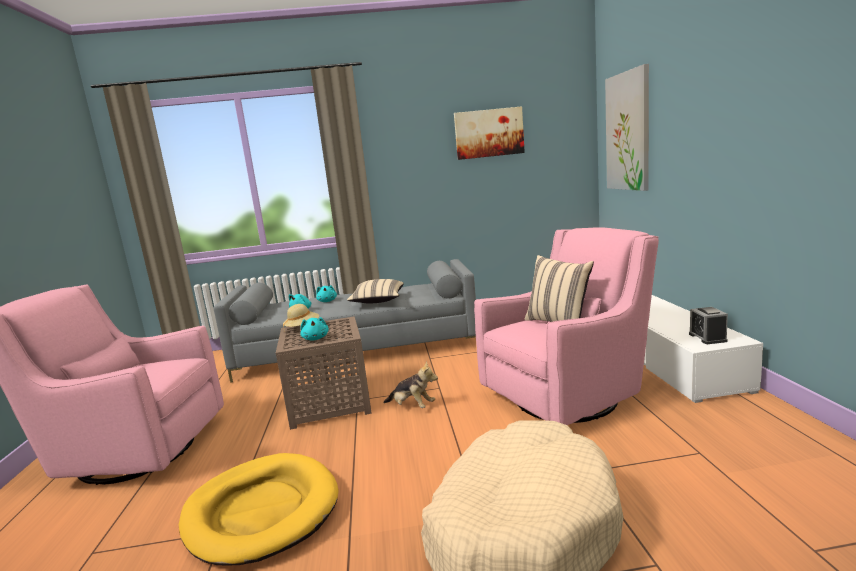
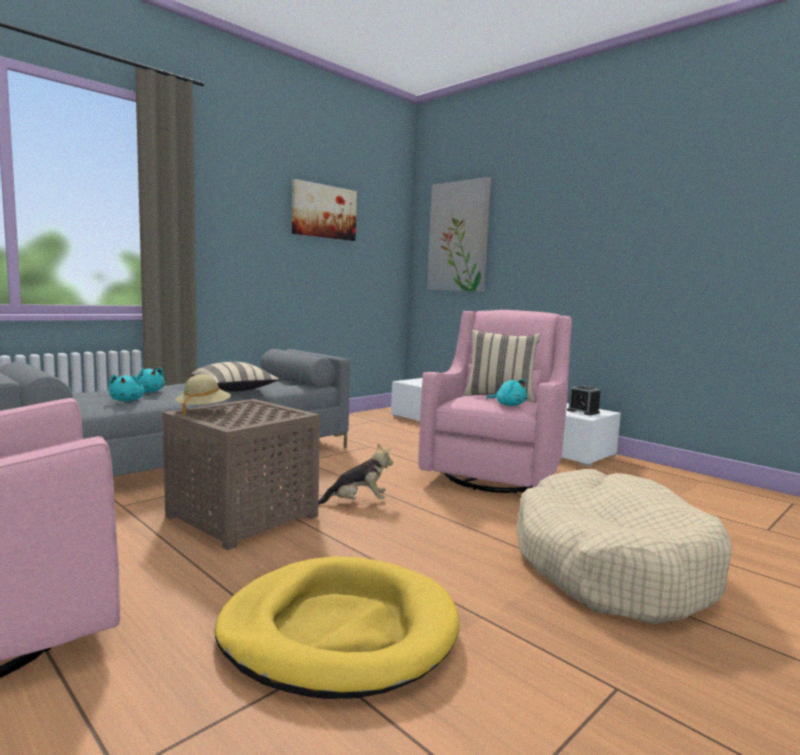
camera: 40 degrees left, 5 degrees down
(315, 338) = (254, 417): turquoise plush toy -> turquoise plush toy (508, 405)

